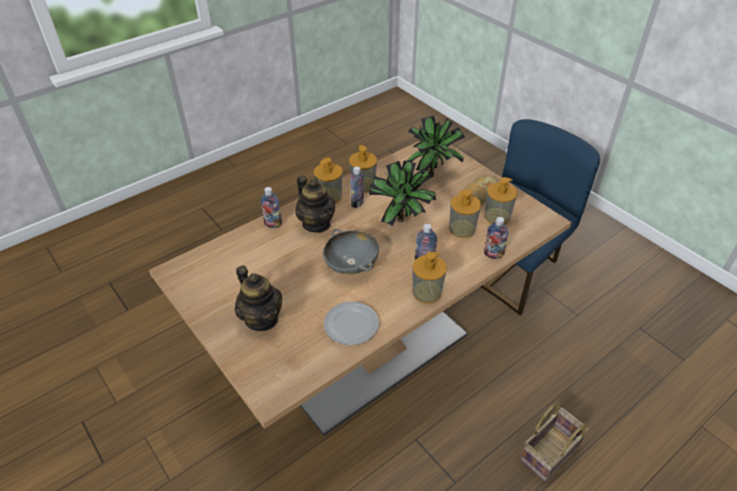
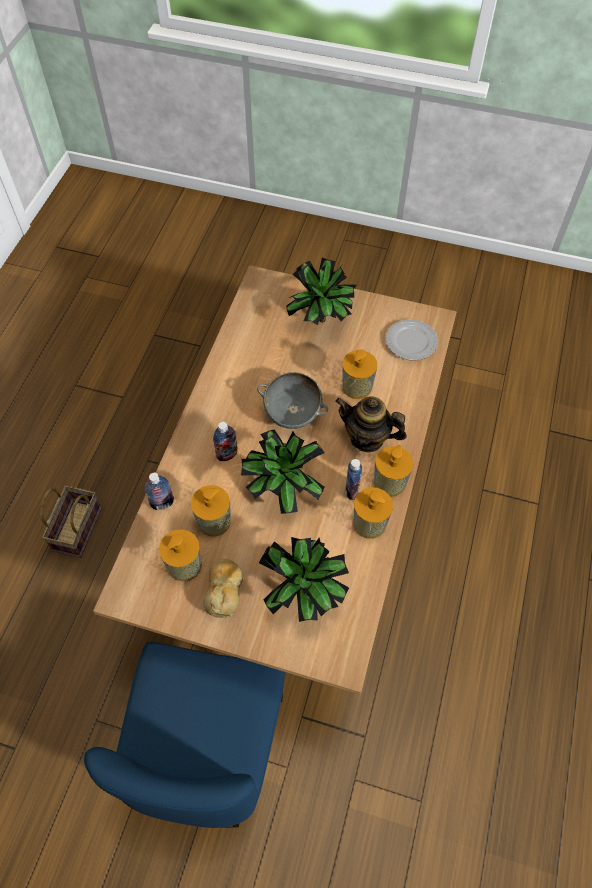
camera: 145 degrees right, 15 degrees up
(262, 319) = (320, 324): teapot -> potted plant
(273, 224) = (407, 413): bottle -> none
(351, 324) = (246, 357): plate -> plate (411, 342)
(427, 292) = (203, 422): soap dispenser -> soap dispenser (357, 386)

